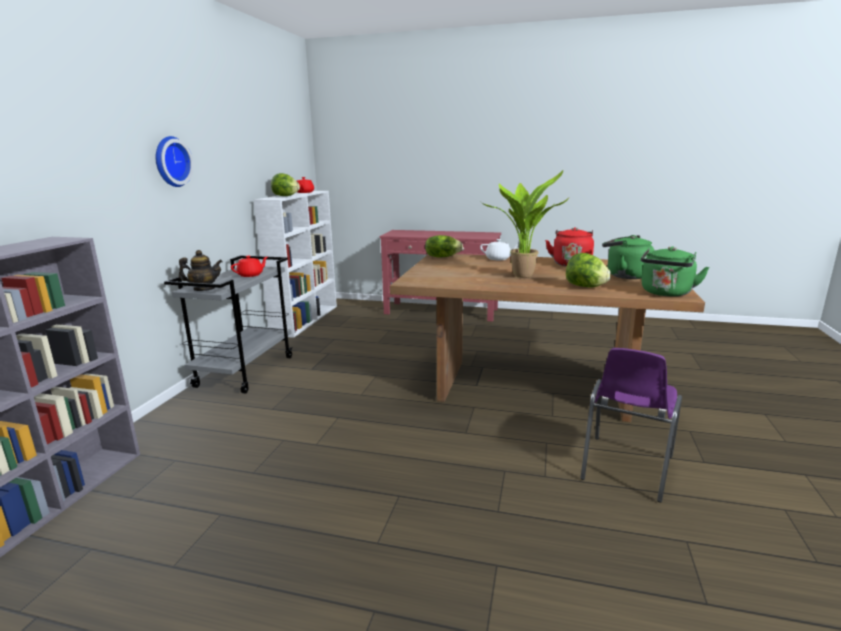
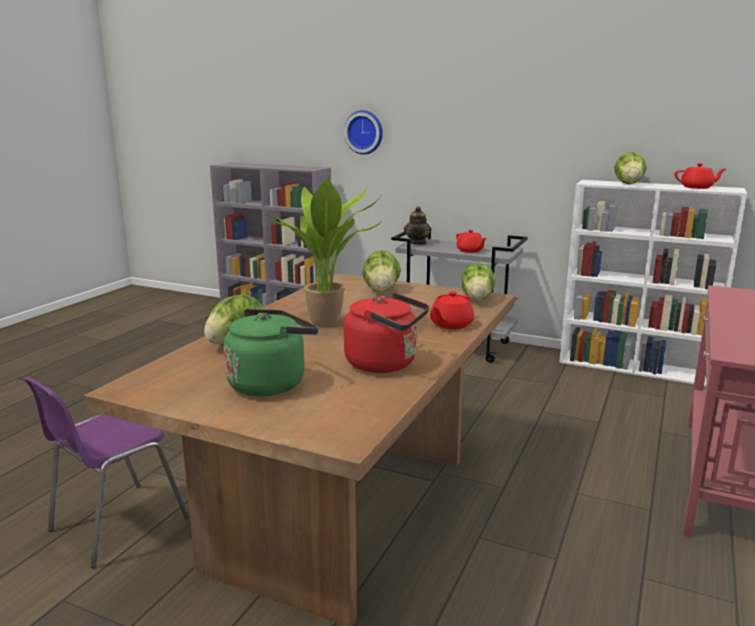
camera: 100 degrees right, 0 degrees up
(170, 162) = (456, 125): wall clock -> wall clock (365, 132)
(437, 272) = (381, 290): none -> lettuce
(498, 259) = (450, 325): white teapot -> red teapot
(625, 469) = (115, 525): purple chair -> purple chair turned 90 degrees counterclockwise
(665, 293) = (149, 382): green kettle -> none

